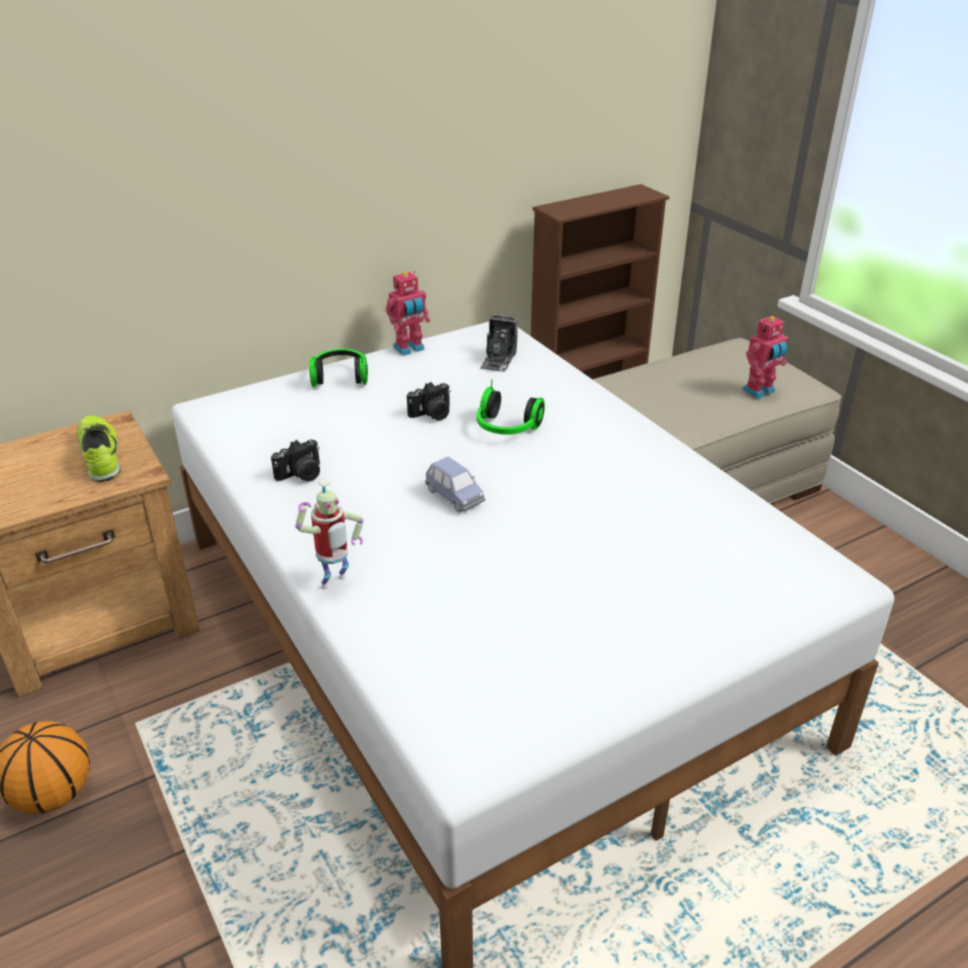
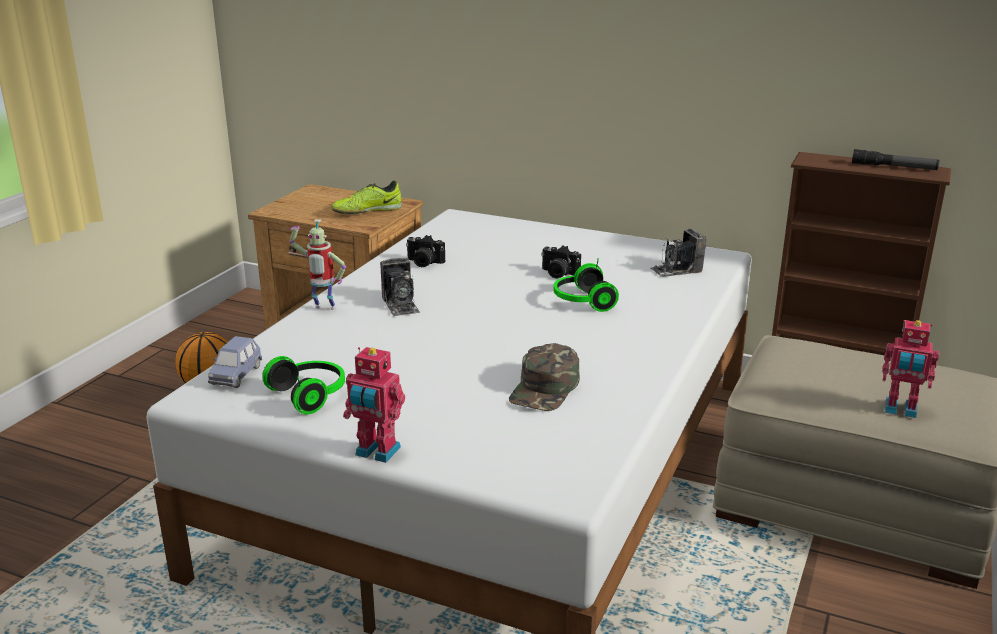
camera: 55 degrees right, 10 degrees down
(101, 455) = (367, 211): shoe -> shoe turned 150 degrees counterclockwise
(340, 377) = (557, 234): headphones -> headphones (311, 395)
(389, 529) = (400, 305): none -> camera
(409, 349) = (634, 240): toy robot -> toy robot (376, 452)
(454, 497) = (466, 312): blue toy car -> blue toy car (236, 376)
(617, 196) = (893, 167): none -> flashlight
(657, 518) = (545, 389): none -> green cap

